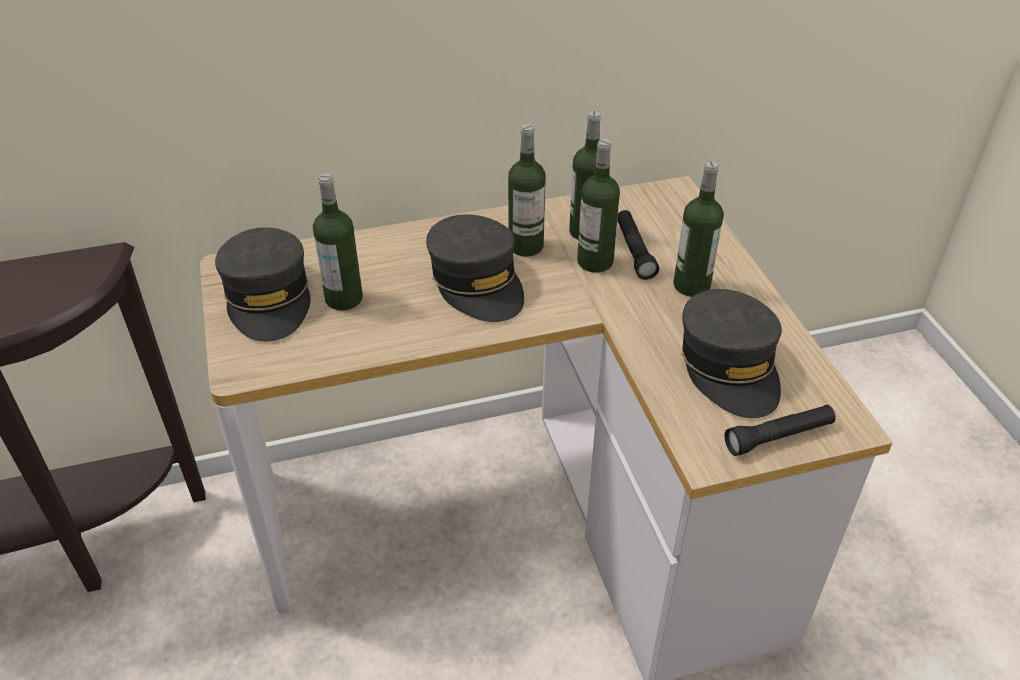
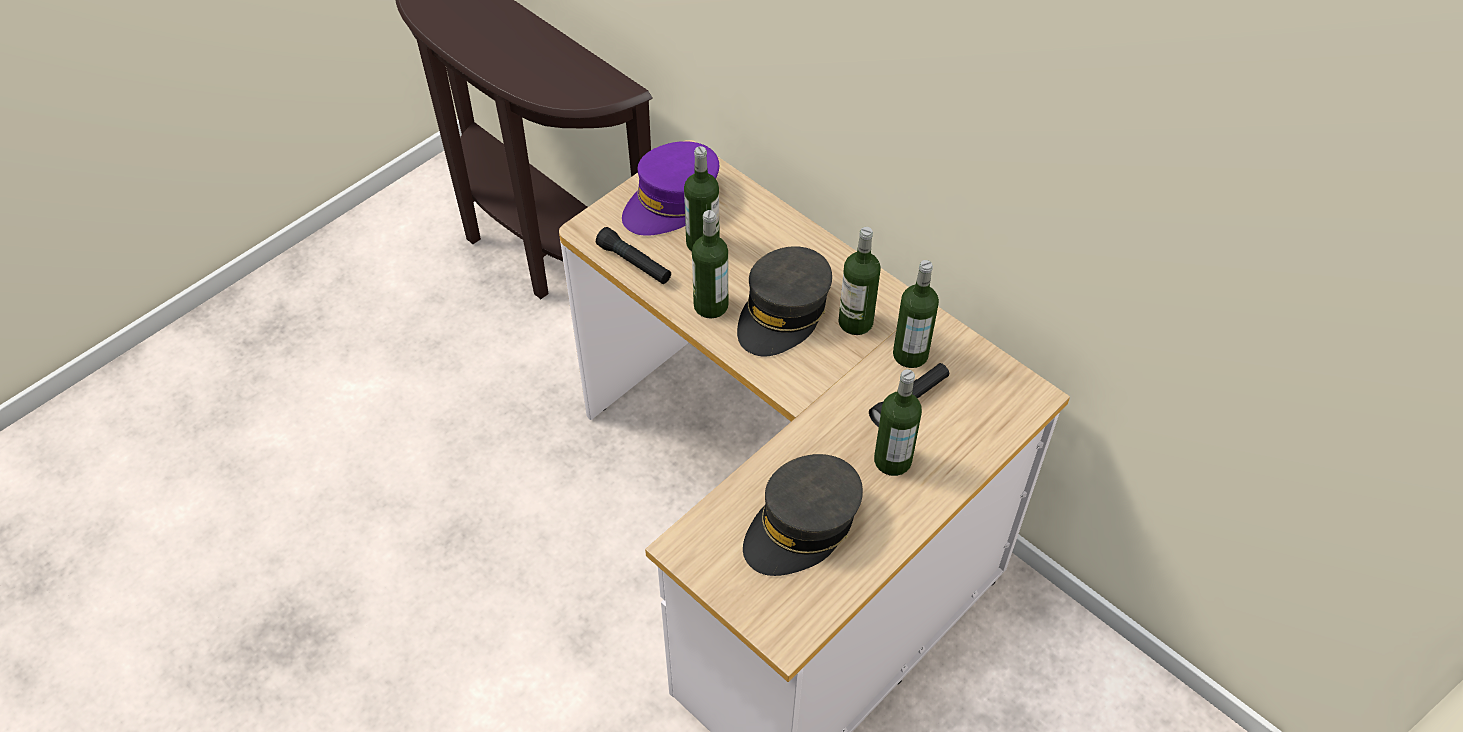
camera: 60 degrees right, 10 degrees up
(268, 298) = (671, 201): grey cap -> purple cap
(595, 262) = (871, 378): bottle -> bottle (711, 305)
(778, 437) = (738, 588): black flashlight -> black flashlight (634, 263)

